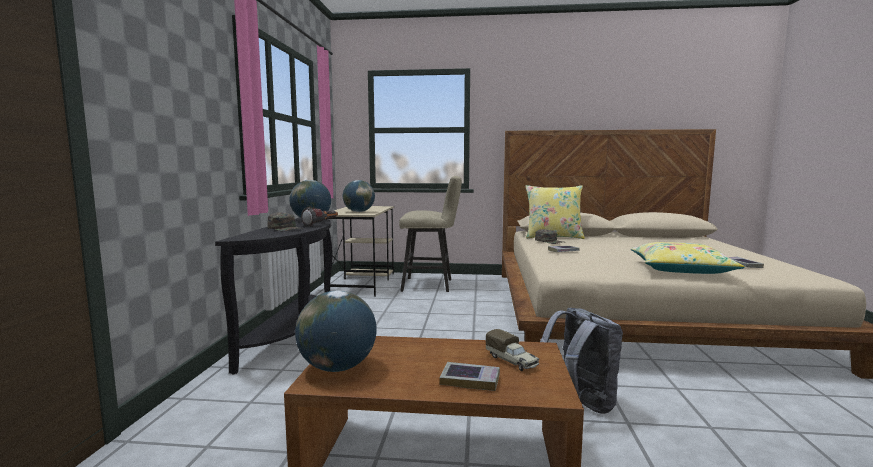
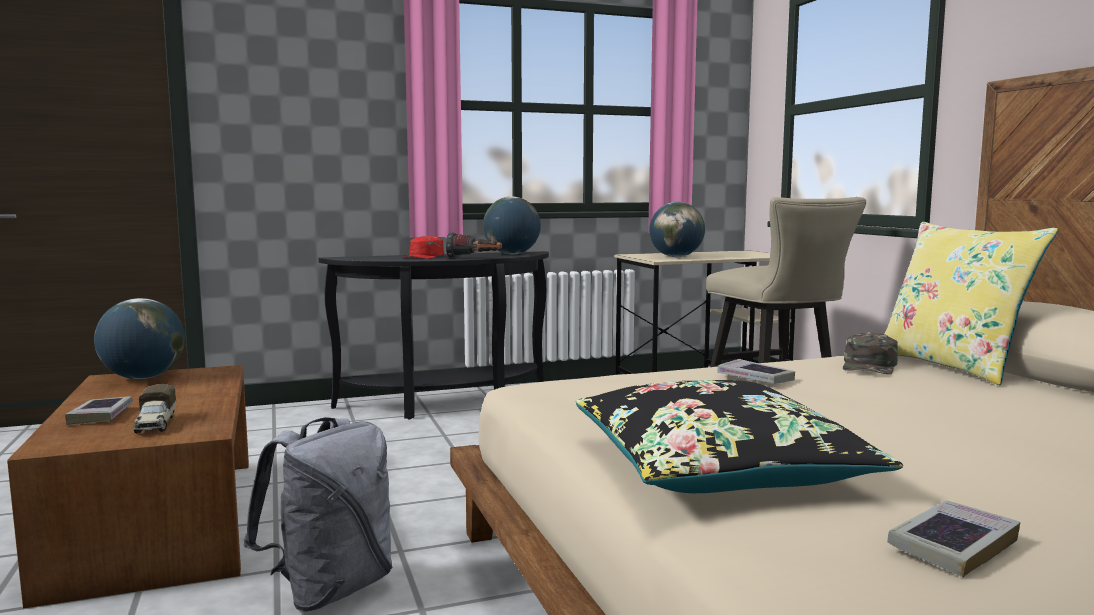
camera: 65 degrees right, 0 degrees up
(285, 228) = (423, 257): green cap -> red cap
(512, 361) = (155, 424): toy truck -> toy truck turned 45 degrees counterclockwise
(680, 269) = (718, 467): yellow pillow -> black pillow

